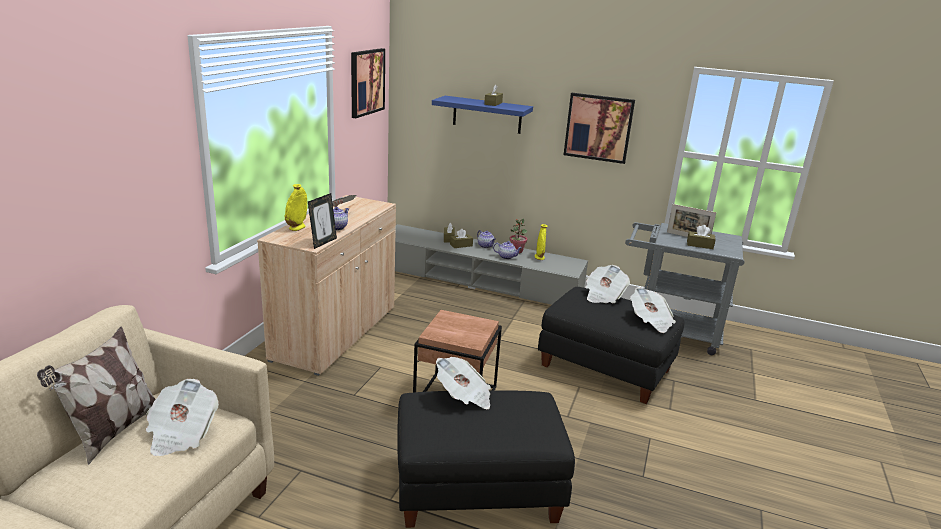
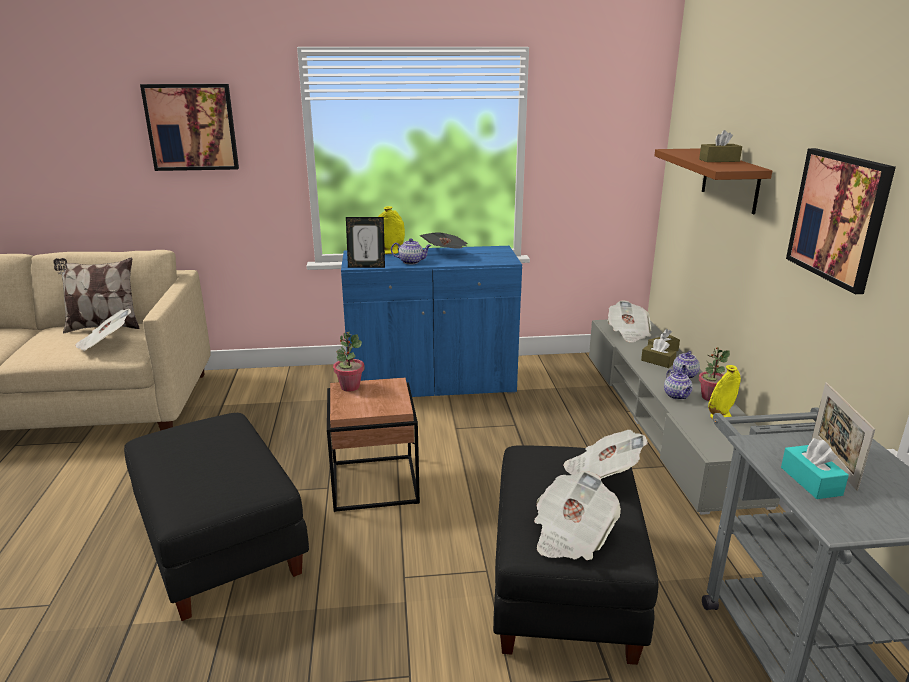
camera: 65 degrees right, 0 degrees up
(336, 333) = (432, 384): beige cabinet -> blue cabinet
(366, 82) = (607, 122): picture -> picture (191, 127)
(435, 331) = (350, 387): none -> potted plant
(464, 396) = (234, 437): newspaper -> newspaper (628, 333)
(487, 114) = (730, 180): blue shelf -> brown shelf
(700, 245) = (810, 481): brown tissue box -> turquoise tissue box

